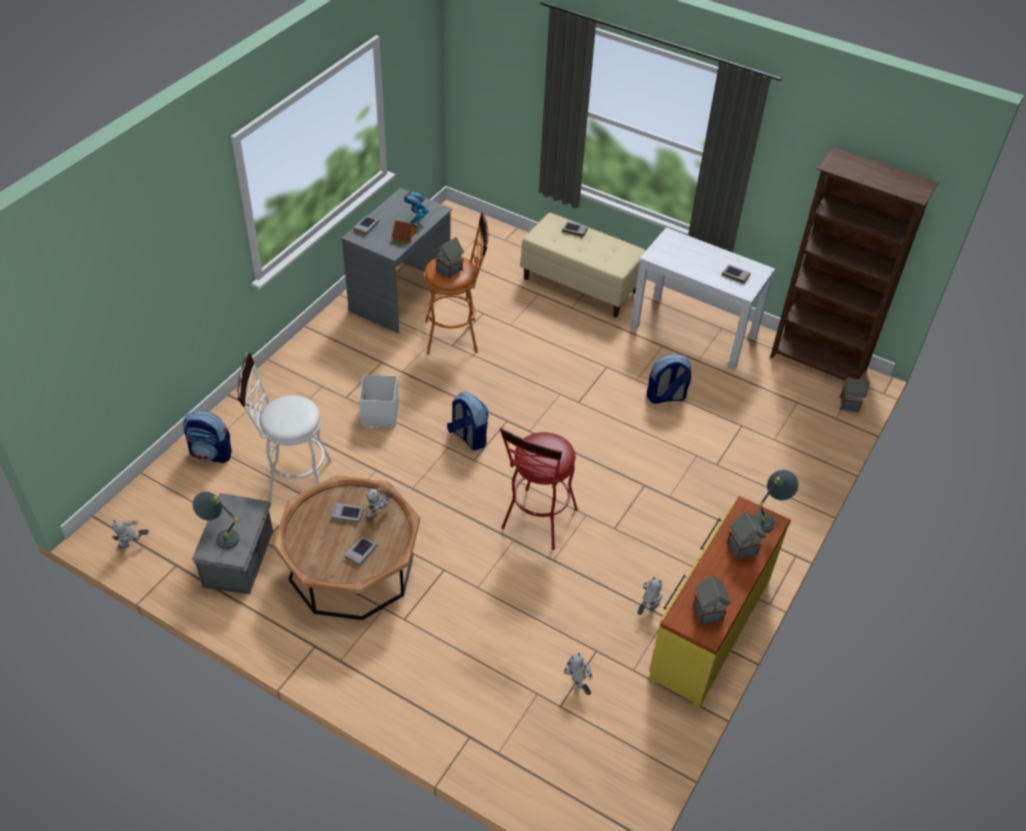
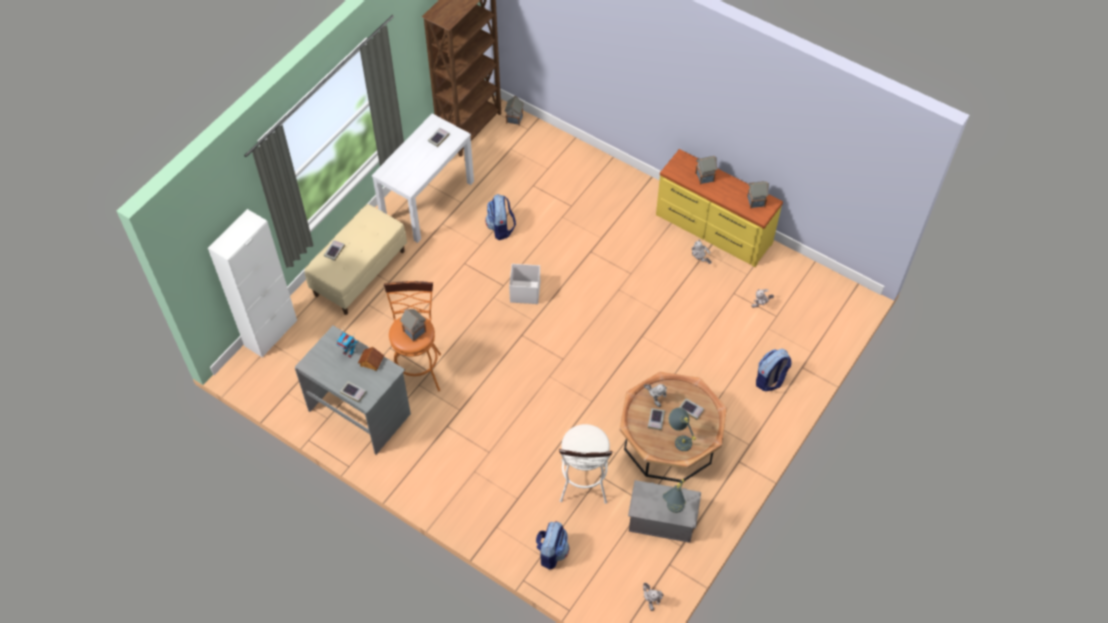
camera: 85 degrees left, 10 degrees up
(380, 413) = (509, 425): white storage box -> white storage box (524, 292)
(468, 437) = (539, 362): backpack -> backpack (770, 380)
(496, 229) = (271, 333): none -> white cabinet
(537, 523) = (626, 320): red stool -> none
(769, 518) = (679, 159): grey table lamp -> grey table lamp (679, 438)

